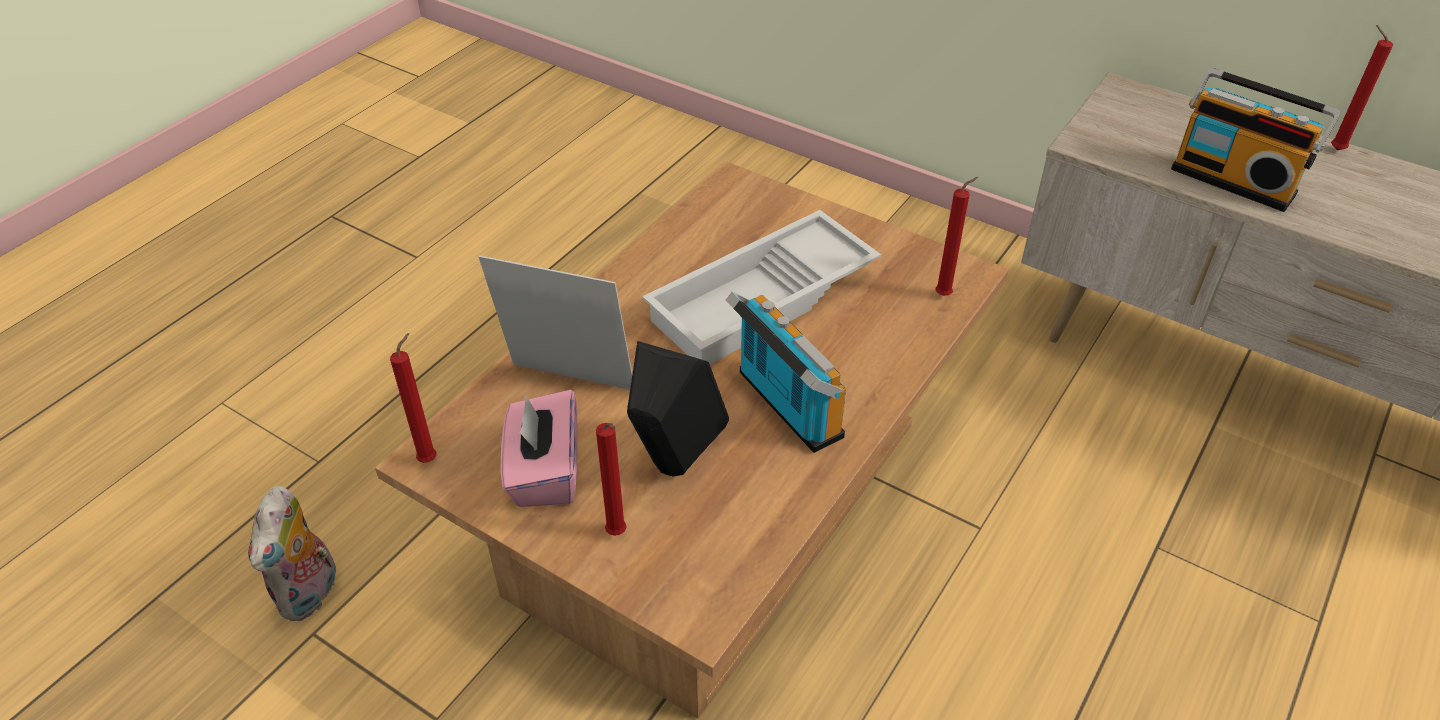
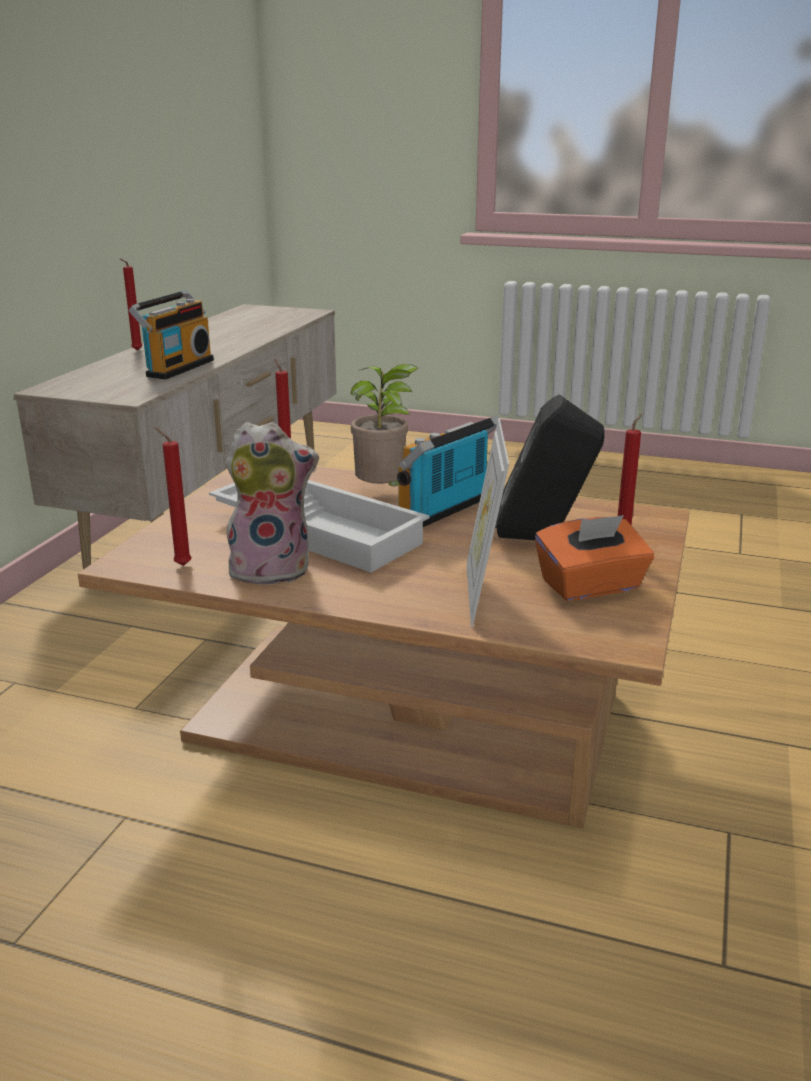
camera: 105 degrees left, 20 degrees down
(311, 594) = (682, 991): plush toy -> plush toy (272, 569)
(430, 458) = (625, 642): red candle -> red candle (180, 565)
(544, 472) = (591, 586): pink tissue box -> orange tissue box
(855, 364) = (384, 494): none -> potted plant

